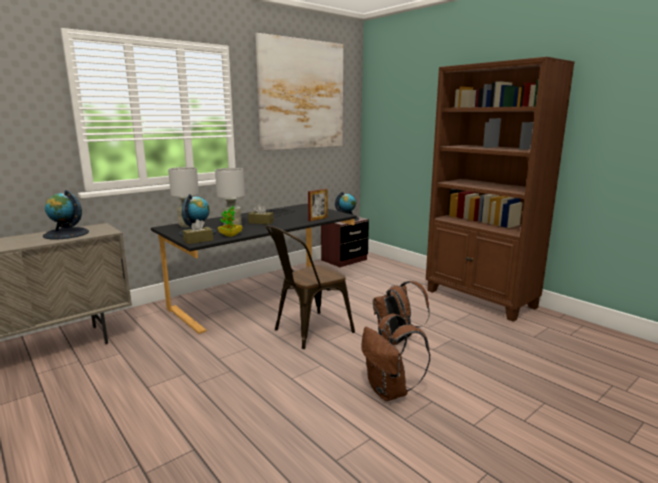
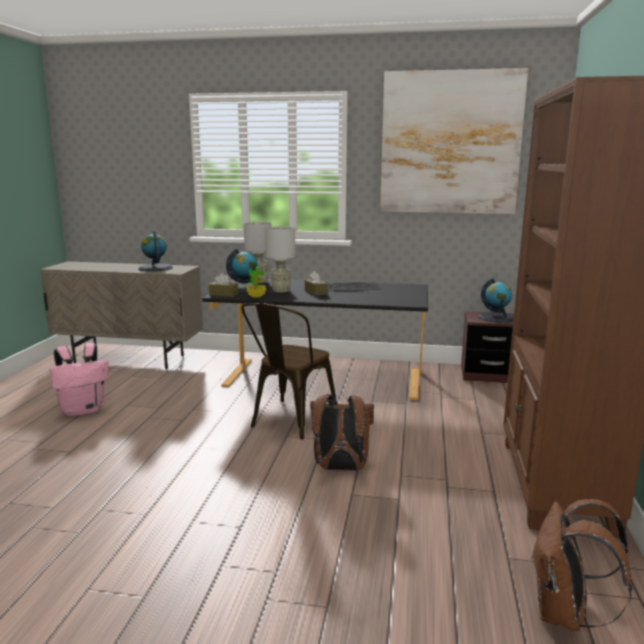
camera: 50 degrees right, 0 degrees up
(108, 415) = (83, 410): none -> pink backpack
(308, 331) = (289, 421): brown chair -> brown chair turned 75 degrees counterclockwise
(318, 219) = (373, 301): picture frame -> none
(390, 391) = (231, 498): brown backpack -> brown backpack (565, 614)

